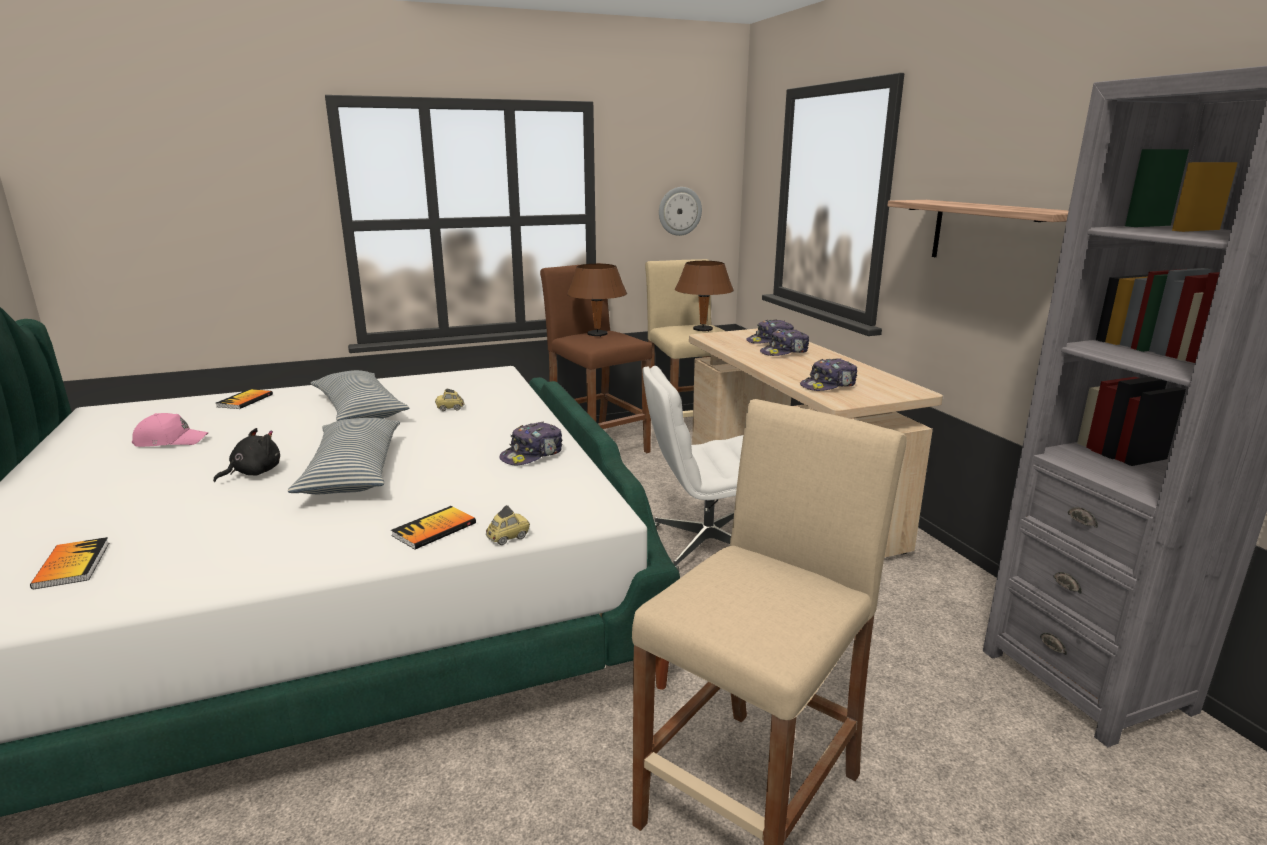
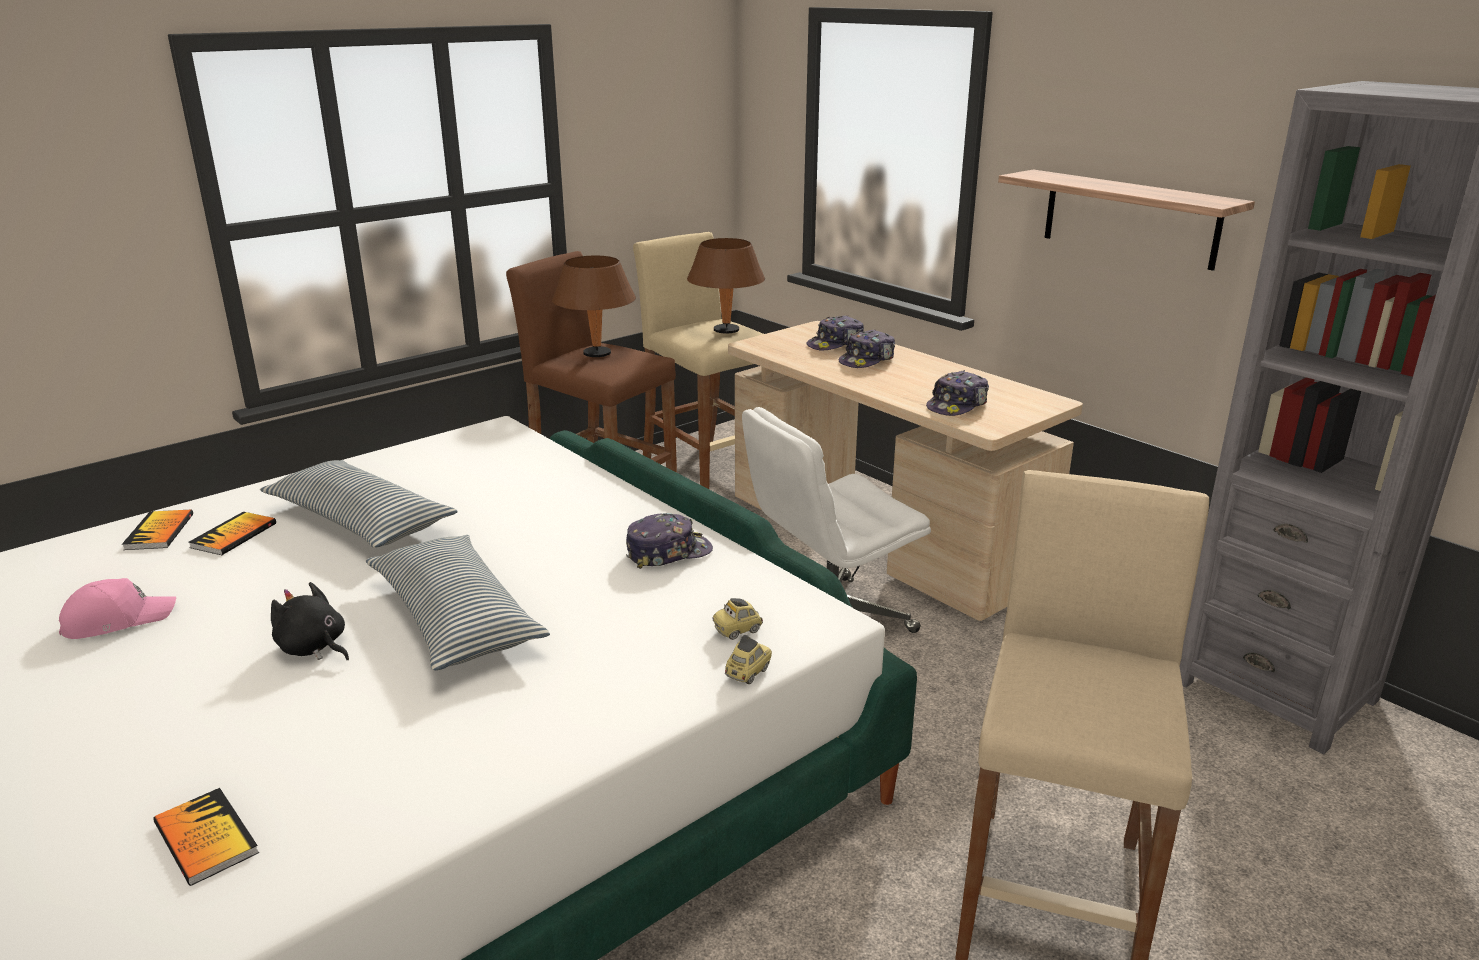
camera: 20 degrees left, 5 degrees up
(253, 473) = (314, 648): black plush toy -> black plush toy turned 75 degrees counterclockwise
(434, 529) = (649, 680): book -> book (234, 535)
(450, 408) = (490, 499): toy car -> toy car (737, 630)
(532, 455) = (668, 552): cap -> cap turned 135 degrees counterclockwise
(679, 211) = (665, 168): wall clock -> none

